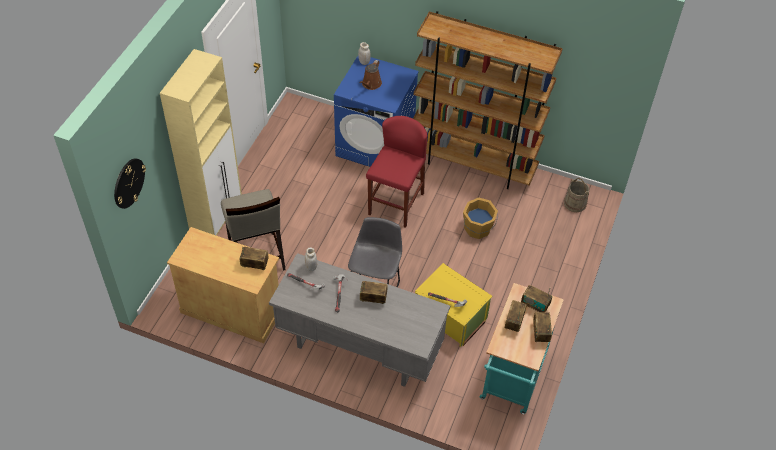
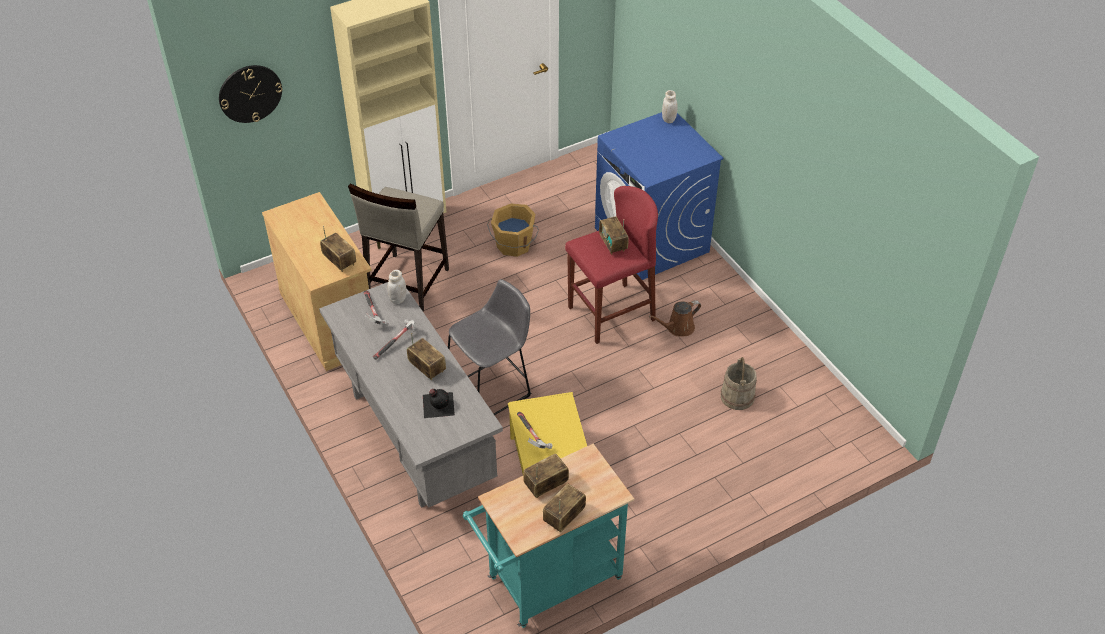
camera: 40 degrees right, 5 degrees down
(371, 84) = (650, 145): brown watering can -> brown watering can (678, 328)
(402, 315) = (437, 404): none -> black bottle
(473, 164) = (748, 321): brown bookcase -> none
(478, 229) = (680, 393): orange bucket -> orange bucket (513, 245)
(535, 305) = (591, 483): radio -> radio (613, 244)
(575, 203) = (837, 435): beige bucket -> beige bucket (737, 397)

